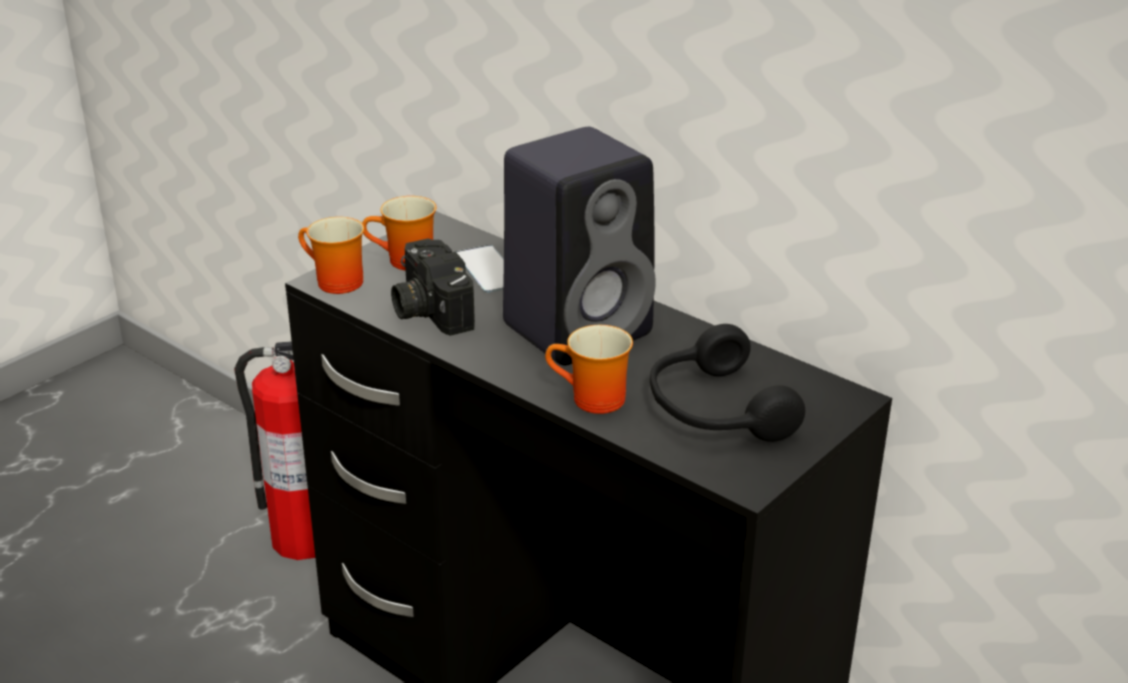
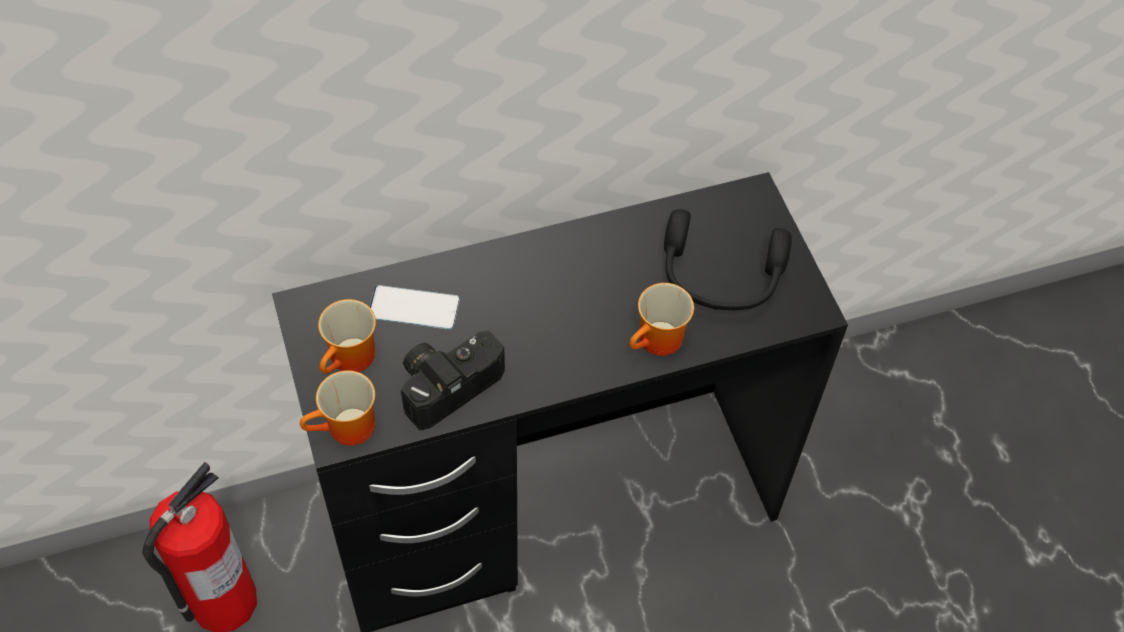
camera: 60 degrees left, 25 degrees up
(427, 309) = (447, 383): camera -> camera turned 135 degrees clockwise
(580, 327) = (552, 295): black speaker -> none

